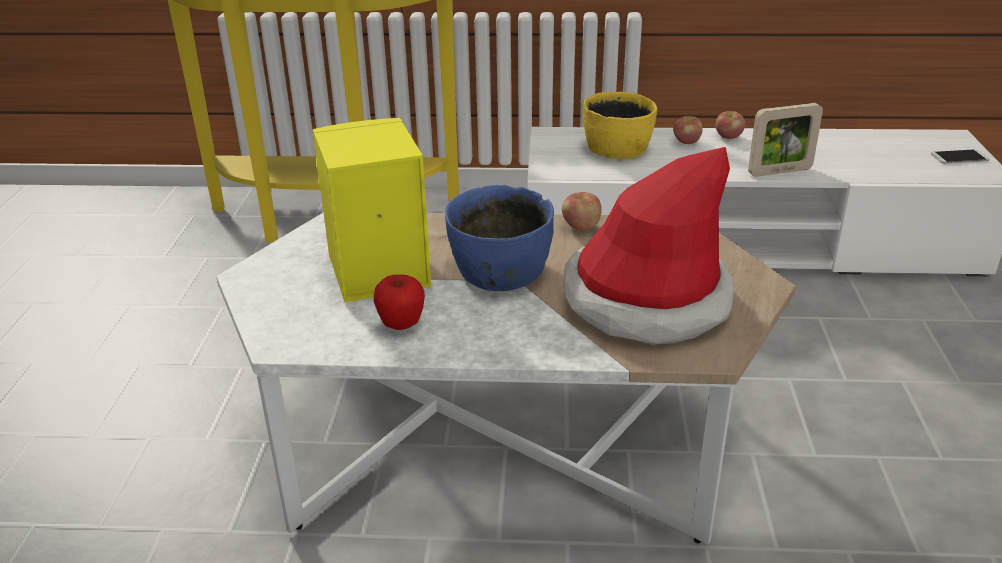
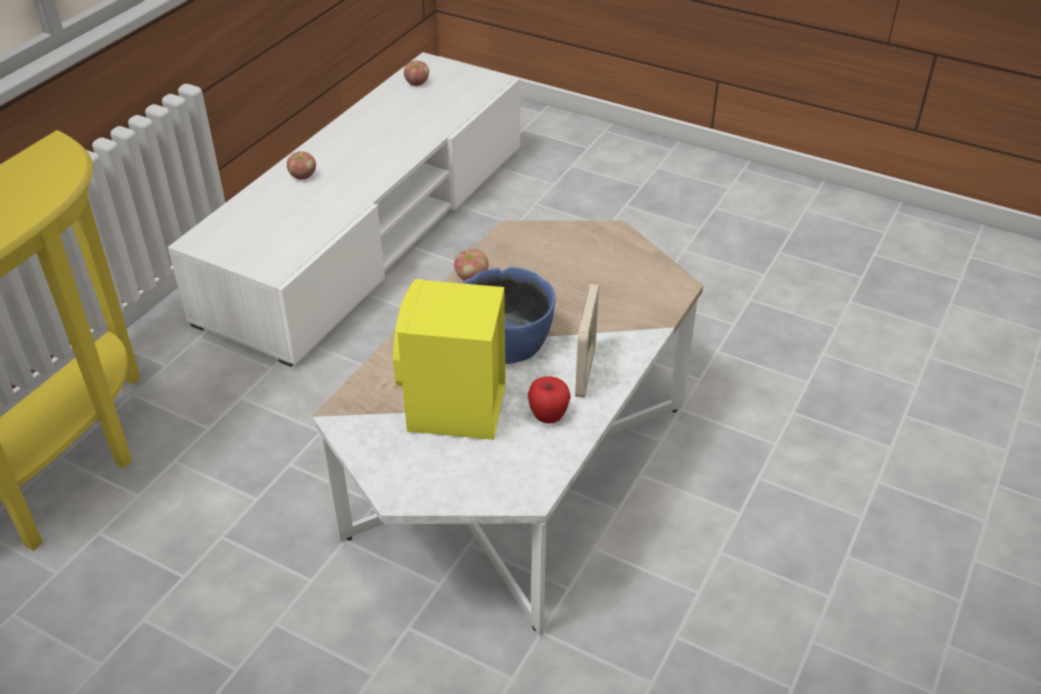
camera: 65 degrees left, 10 degrees up
(618, 148) = (273, 215): yellow bowl -> none
(646, 300) = (599, 288): hat -> none
(728, 137) = (317, 153): apple -> apple (417, 83)
(780, 171) = (401, 157): picture frame -> picture frame (585, 371)
(959, 157) = (459, 77): phone -> none

